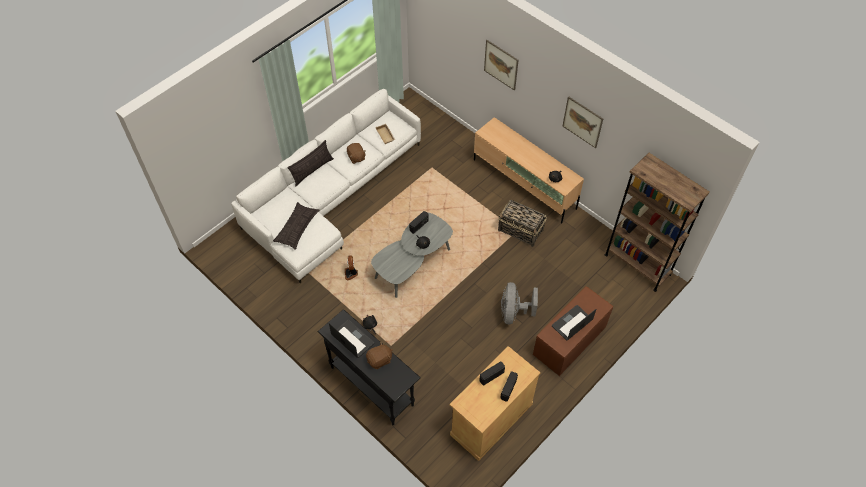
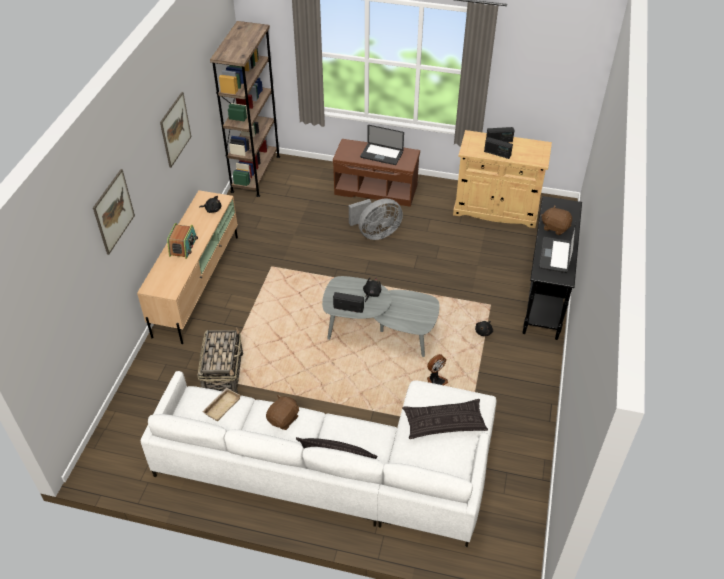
camera: 120 degrees left, 10 degrees down
(521, 230) = (268, 263): basket -> basket (223, 374)
(524, 151) = (183, 247): none -> radio

